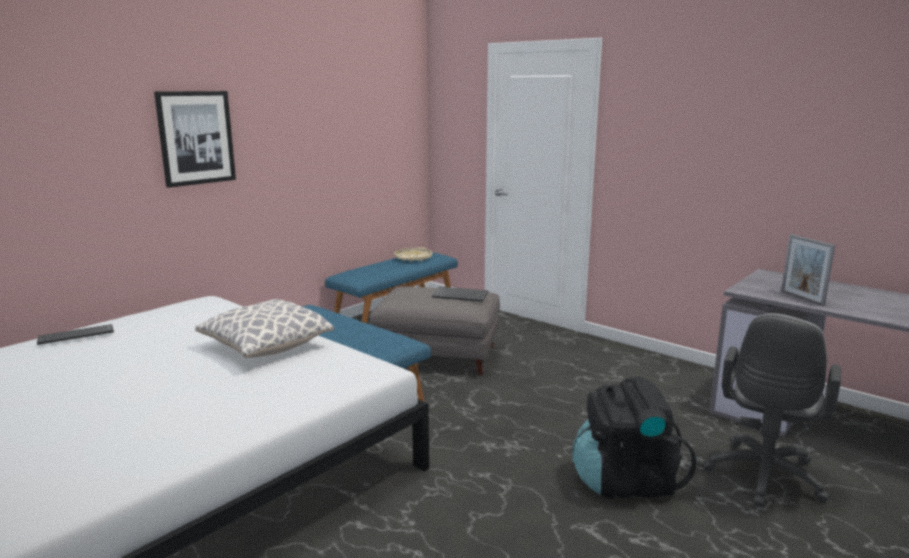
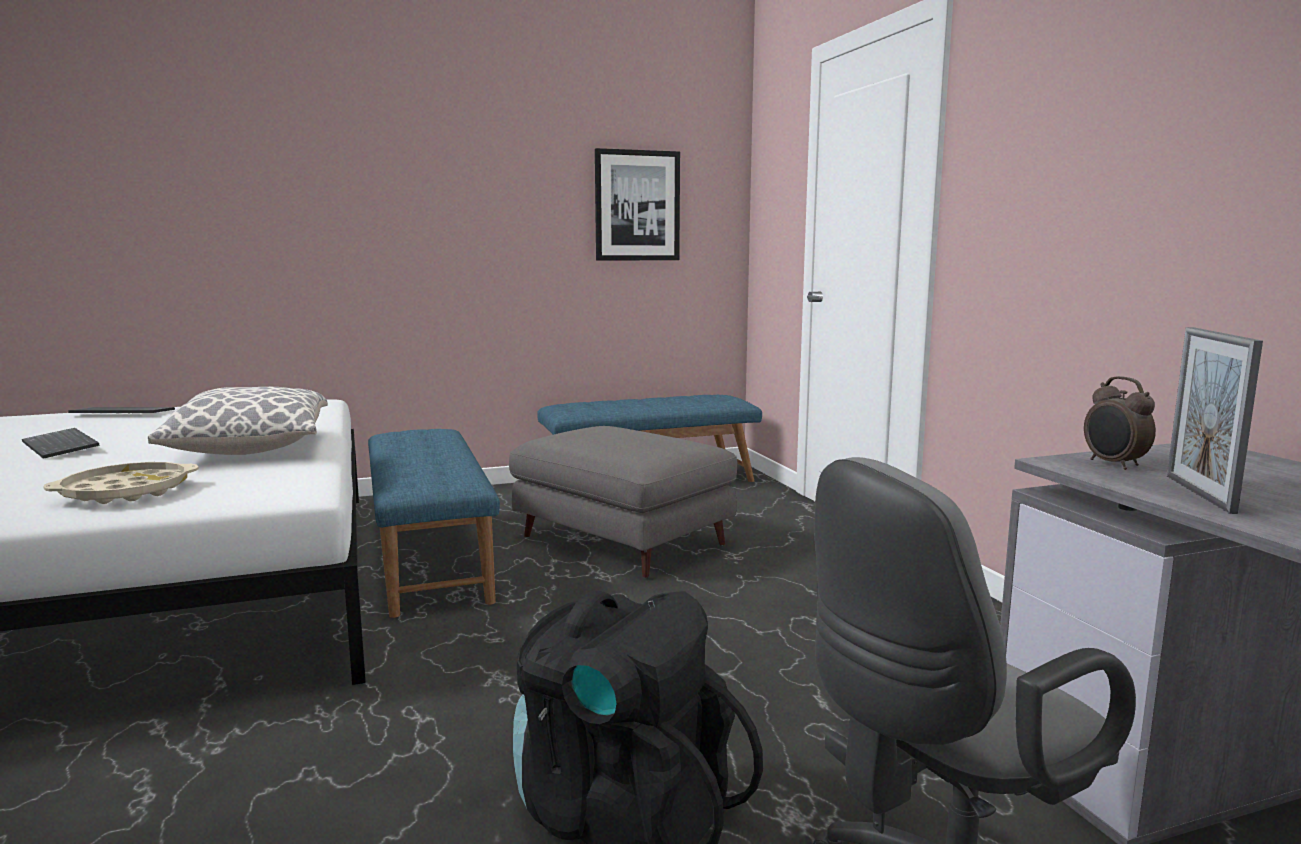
camera: 30 degrees right, 5 degrees down
(196, 138) = (340, 186): picture -> picture (637, 206)
(413, 258) = (689, 399): beige tray -> beige tray (126, 492)
(461, 295) = (654, 442): keyboard -> keyboard (63, 446)
(757, 288) = (1113, 464): none -> alarm clock

